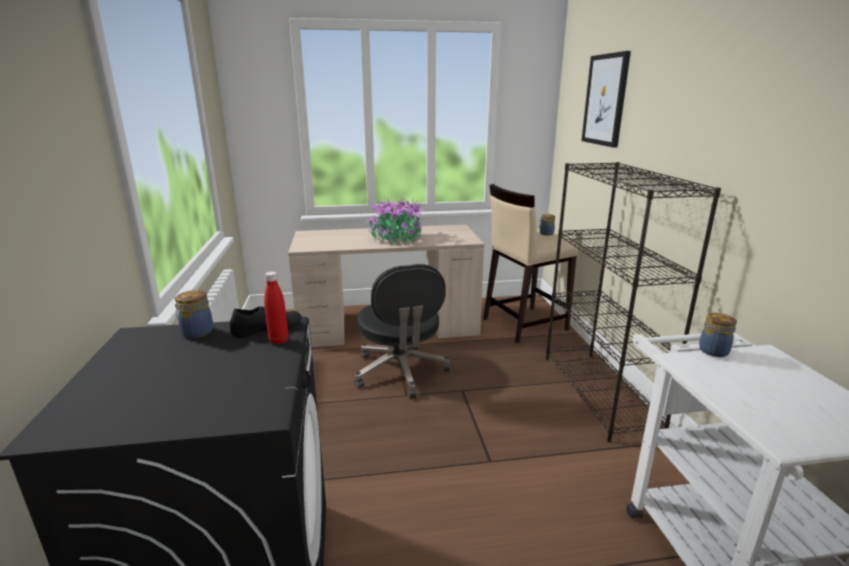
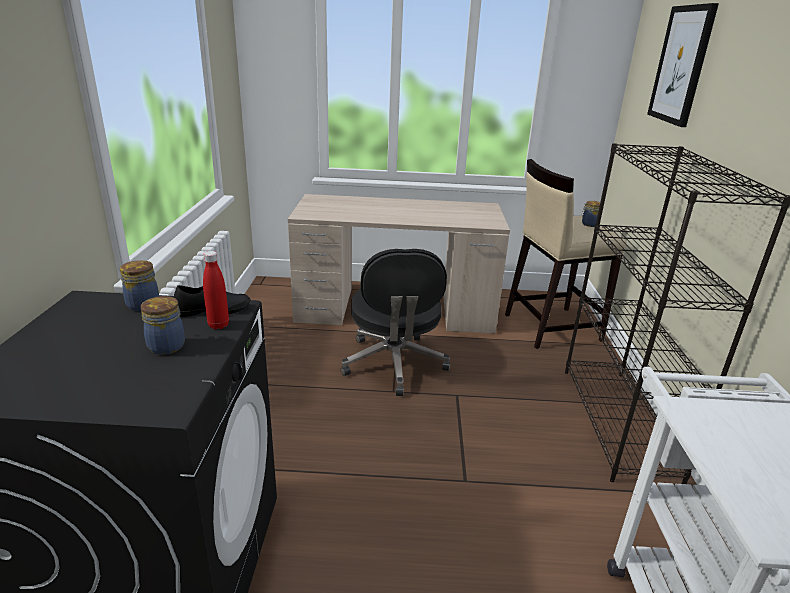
camera: 10 degrees right, 5 degrees up
(396, 239) = (410, 214): potted plant -> none
(712, 350) = (733, 402): jar -> jar (167, 345)

